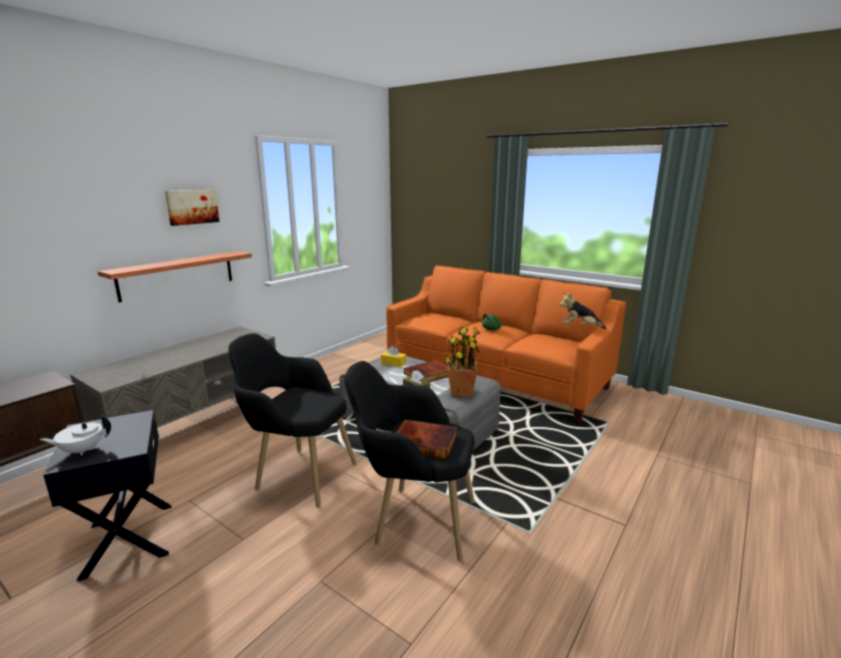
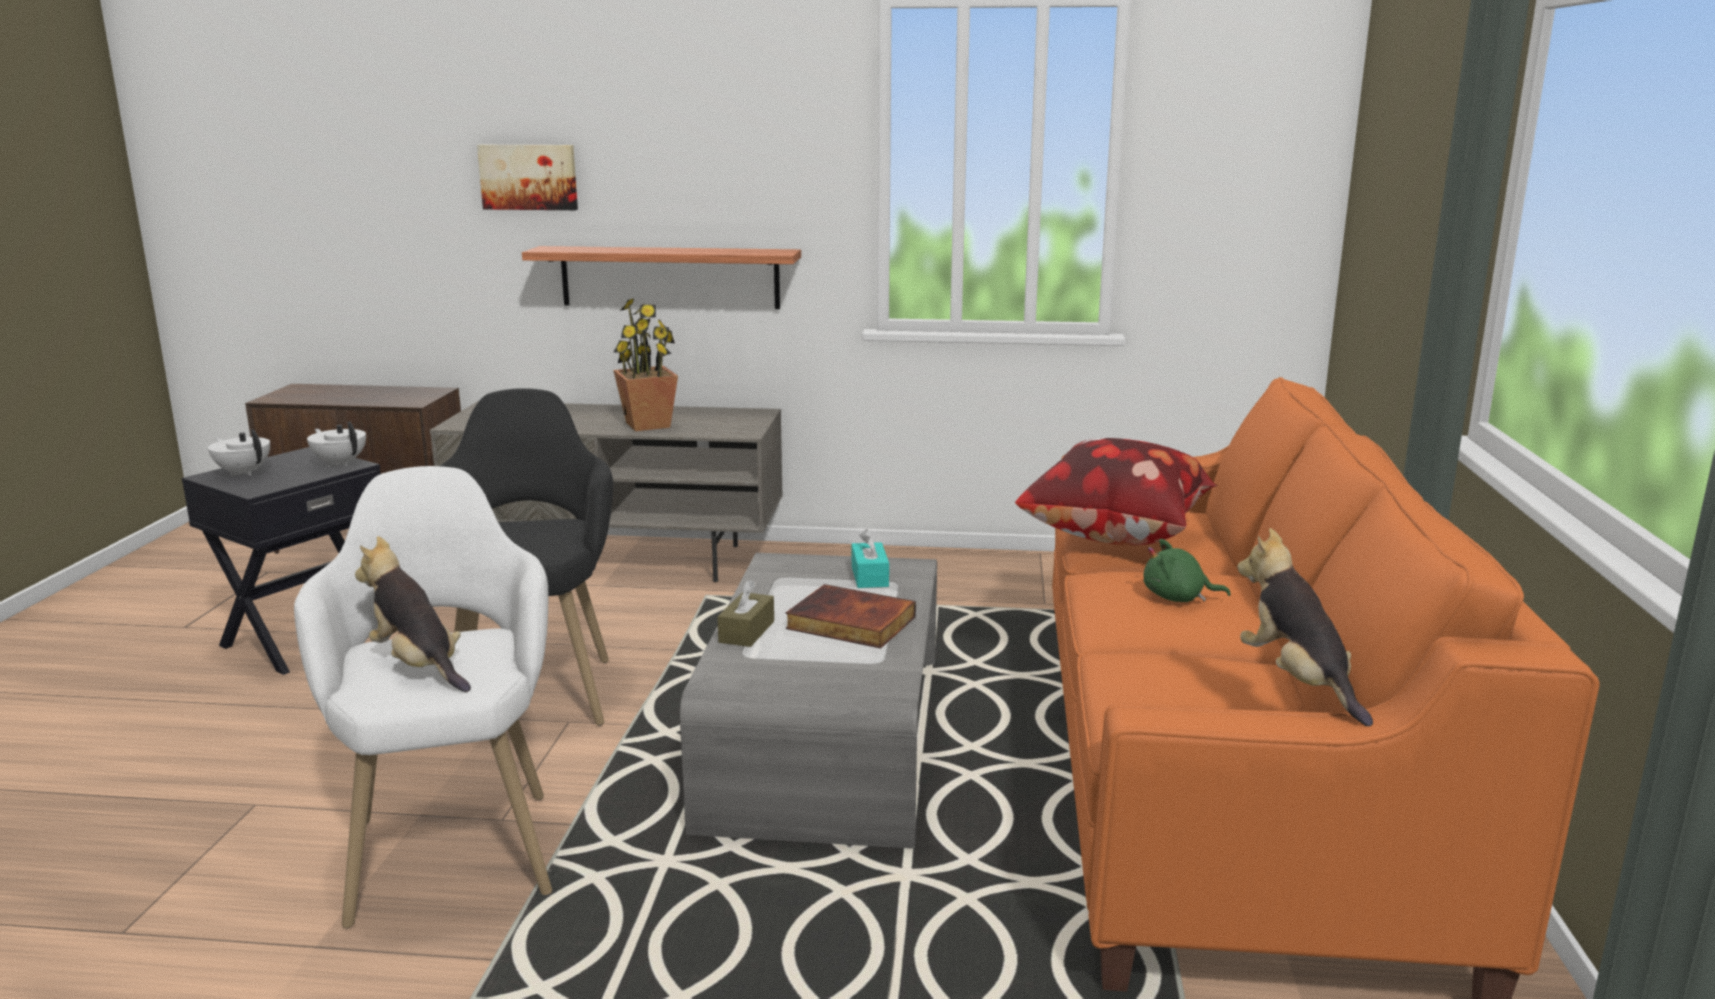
camera: 60 degrees right, 0 degrees up
(129, 419) = (340, 463): none -> white teapot
(192, 207) = (713, 148): picture -> picture (529, 177)
(393, 363) = (869, 576): yellow tissue box -> turquoise tissue box
(412, 519) = (452, 838): black armchair -> white armchair
(425, 441) = (419, 666): book -> plush toy
(441, 324) = (1115, 539): none -> pillow
(461, 392) = (790, 678): potted plant -> potted plant (647, 425)

